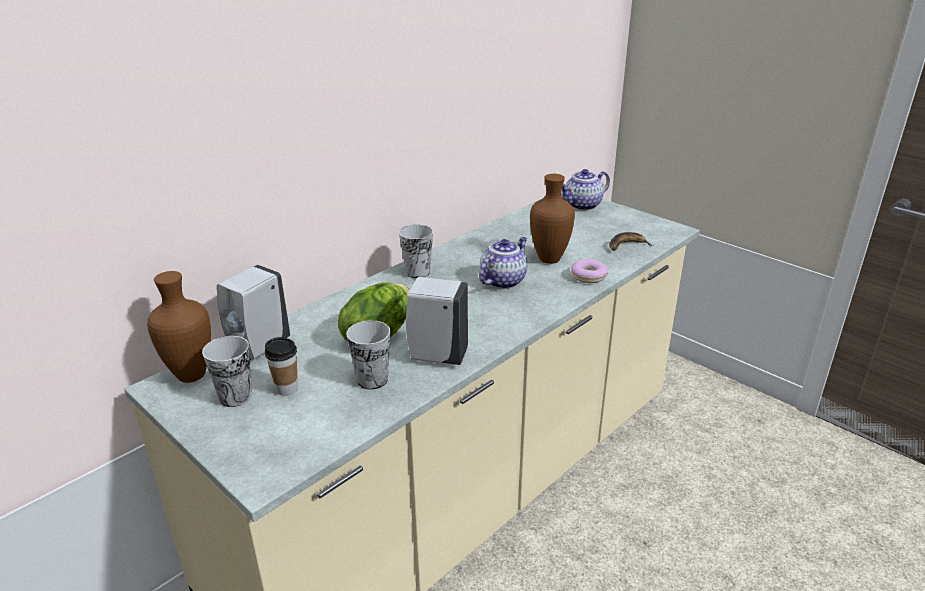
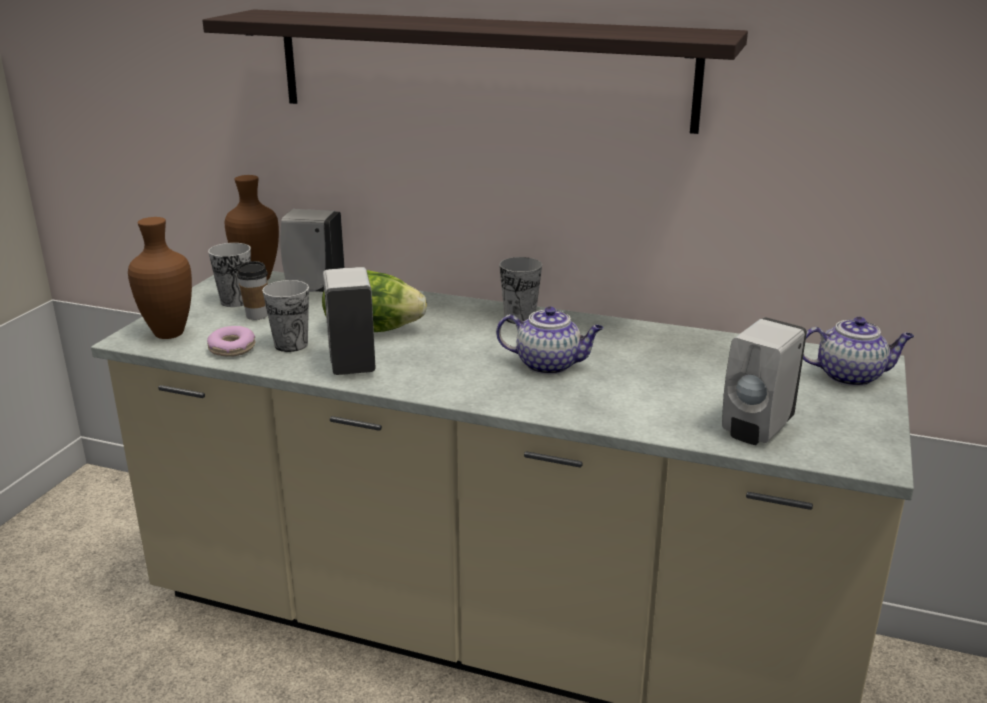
camera: 65 degrees right, 5 degrees down
(339, 90) = (480, 69): none -> shelf
(550, 259) = (641, 383): brown vase -> brown vase (170, 334)
(582, 205) = (850, 376): teapot -> teapot turned 150 degrees clockwise
(588, 276) = (621, 416): donut -> donut (232, 349)
(627, 246) = (755, 430): banana -> white soap dispenser

